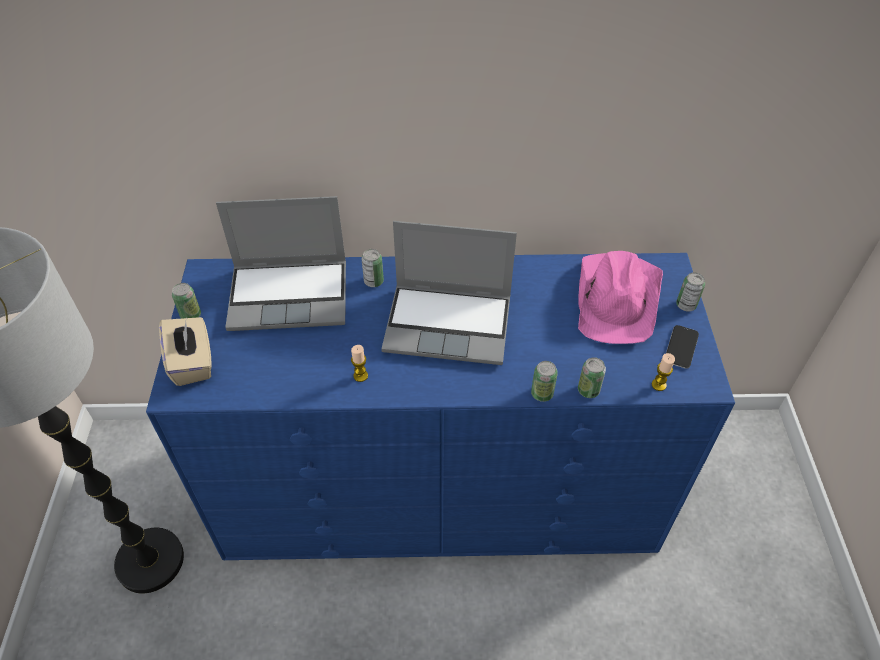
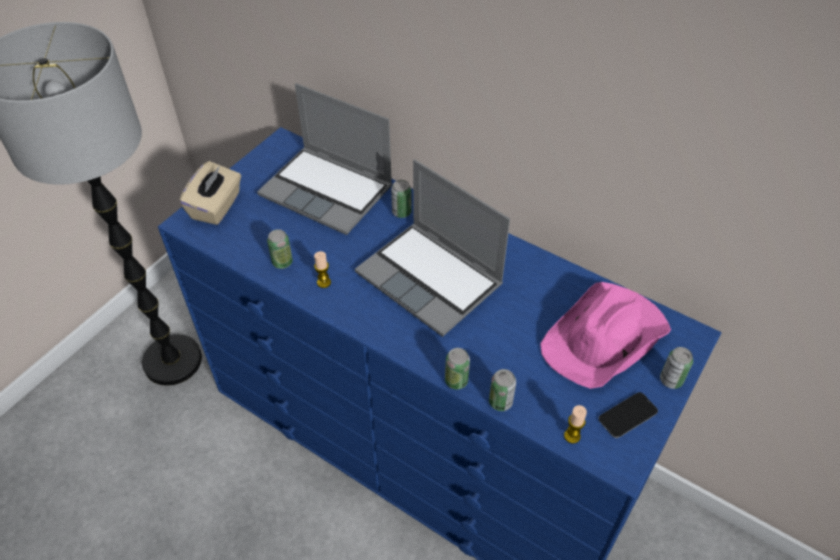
camera: 35 degrees right, 0 degrees up
(191, 315) = (245, 171): can -> can (282, 262)

